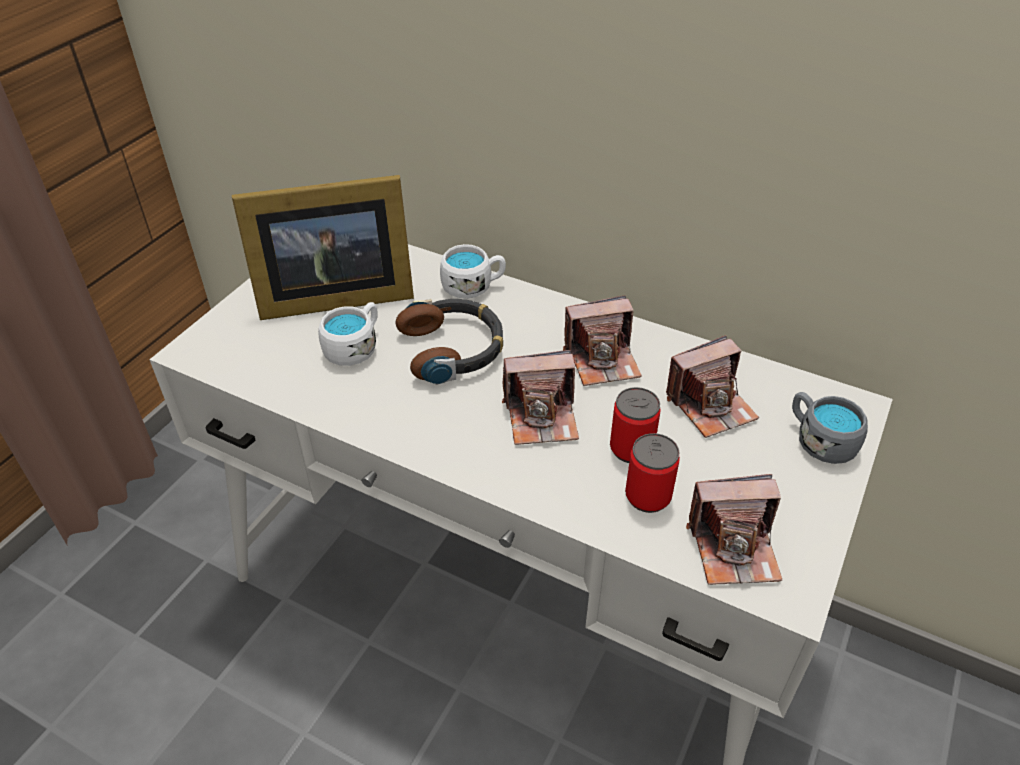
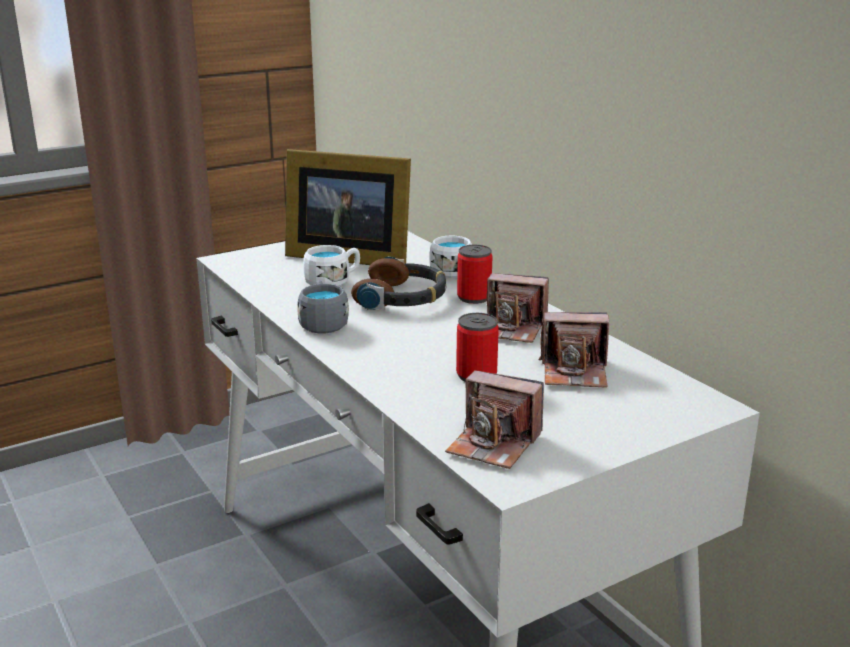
camera: 30 degrees right, 20 degrees down
(542, 417) = (426, 343): camera -> none
(648, 496) = (458, 400): can -> can (474, 298)
(819, 440) = (651, 414): grey mug -> grey mug (323, 323)

